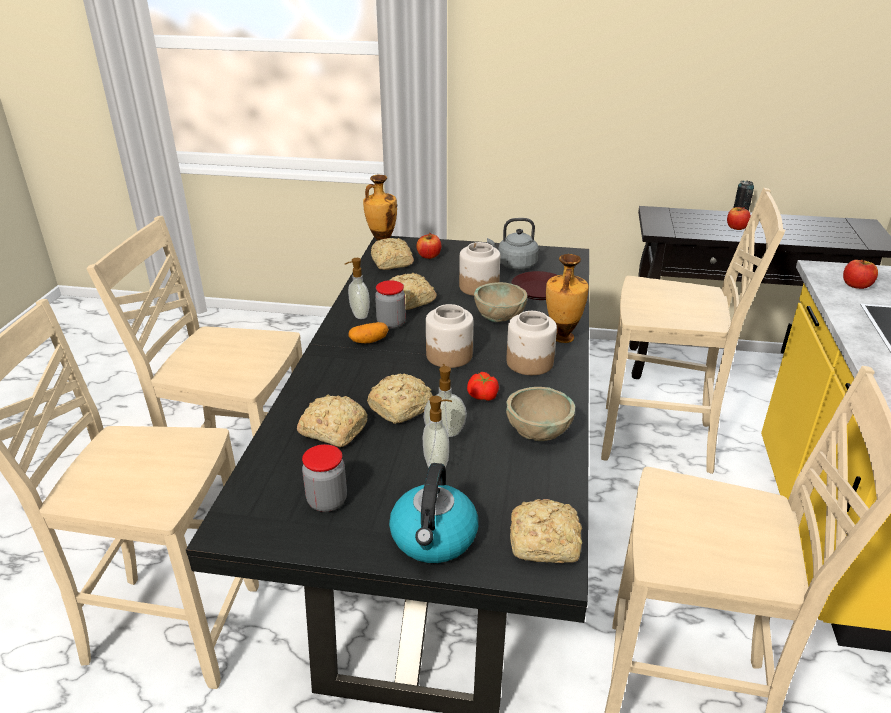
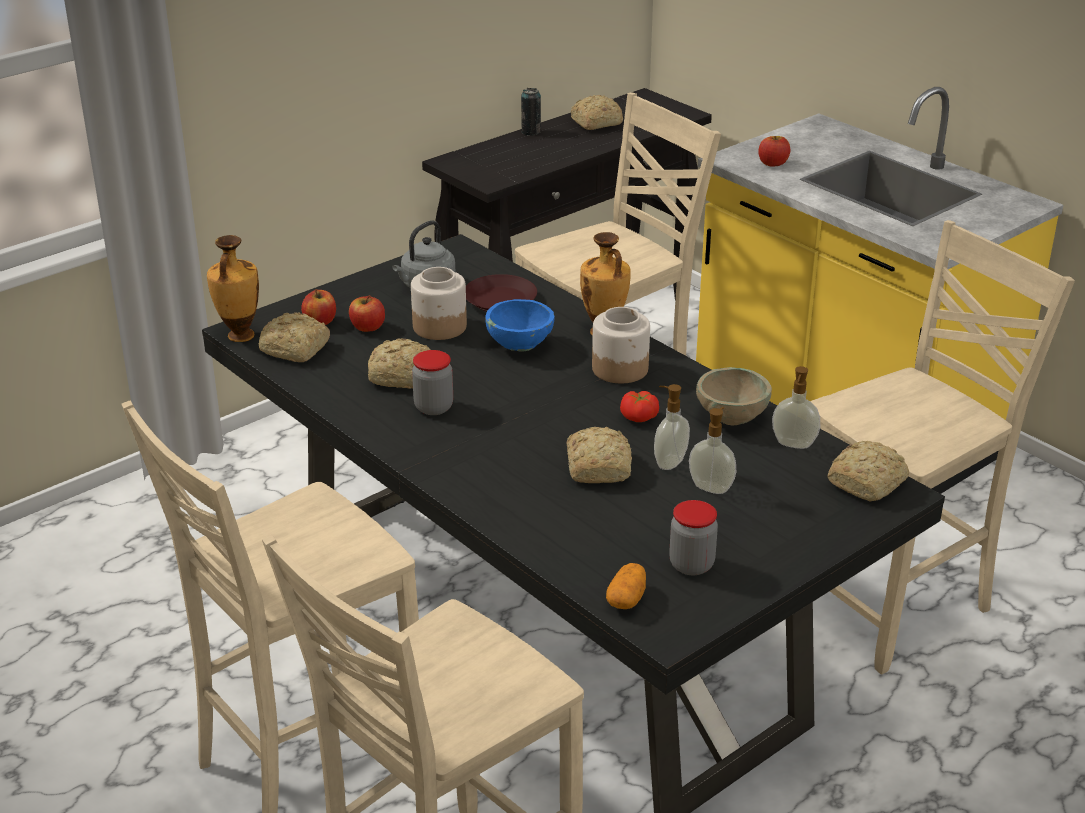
camera: 50 degrees left, 0 degrees up
(333, 429) = (584, 519): bread -> bread (595, 123)
(359, 315) = (384, 418): soap dispenser -> soap dispenser (793, 445)
(369, 341) = (449, 435): potato -> potato (626, 599)
(434, 538) = (804, 531): kettle -> none
(449, 356) = (547, 403): jar -> none
(500, 318) = (519, 345): beige bowl -> blue bowl
(736, 227) = (551, 148): apple -> apple (367, 327)

